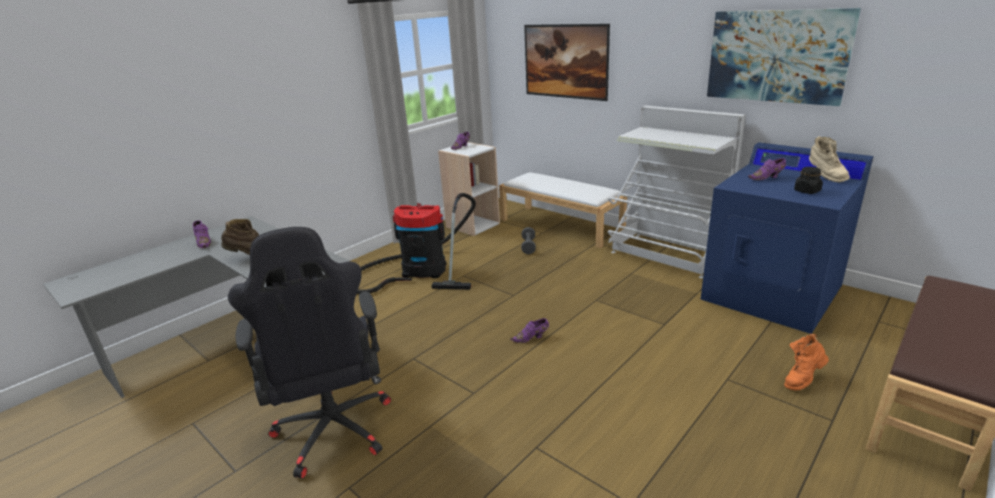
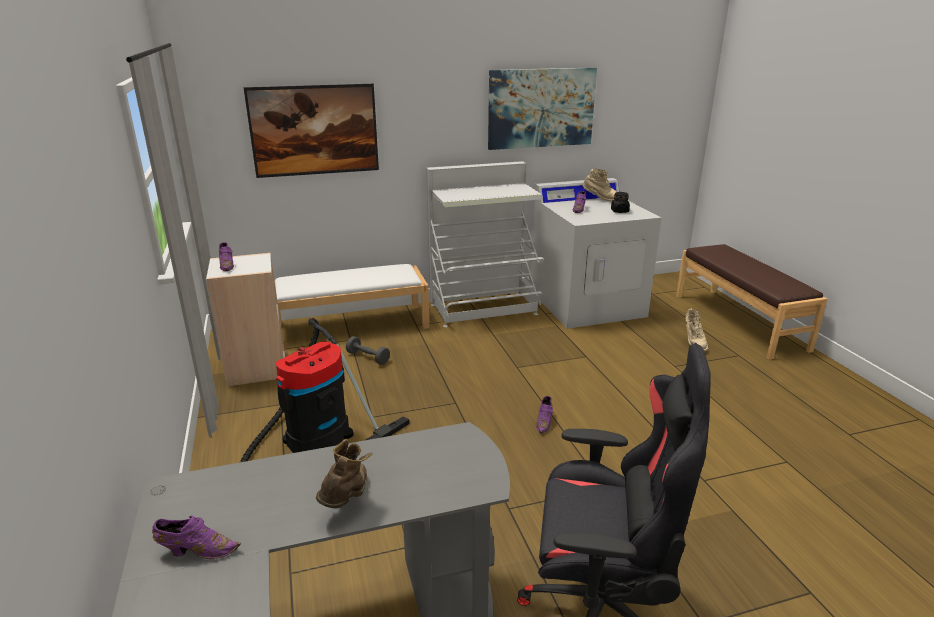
camera: 60 degrees left, 0 degrees up
(772, 292) = (587, 303): blue washing machine -> white washing machine
(802, 379) = (693, 343): orange boot -> beige boot

